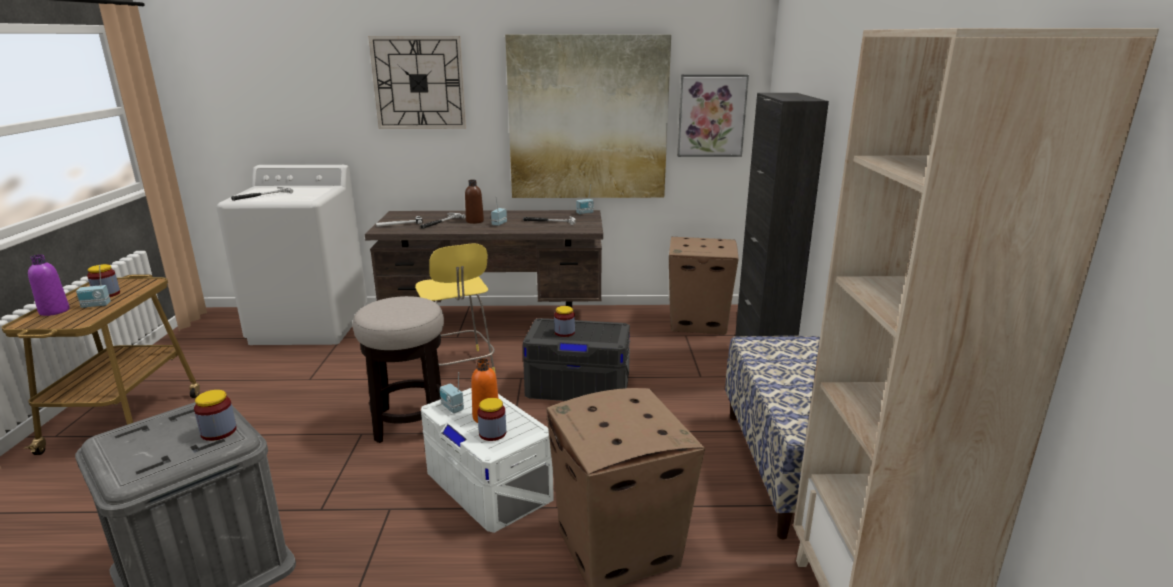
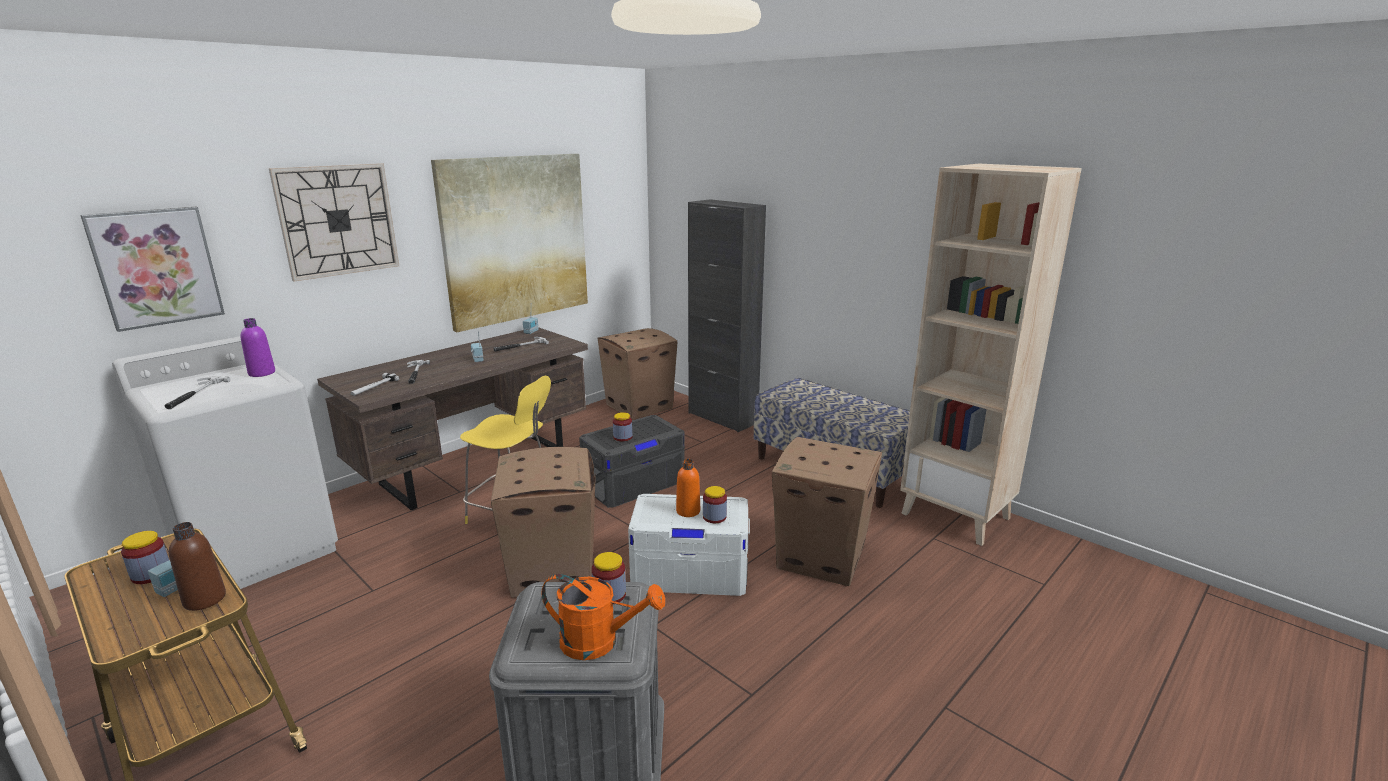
camera: 45 degrees left, 0 degrees up
(54, 311) = (126, 618): purple bottle -> purple bottle (262, 373)
(141, 459) = (599, 642): none -> orange watering can
(410, 423) = (552, 569): stool -> cardboard box
(451, 408) = (653, 517): radio -> none
(475, 221) = (448, 363): brown bottle -> brown bottle (205, 599)
(711, 116) = (611, 224): picture -> picture (156, 267)

